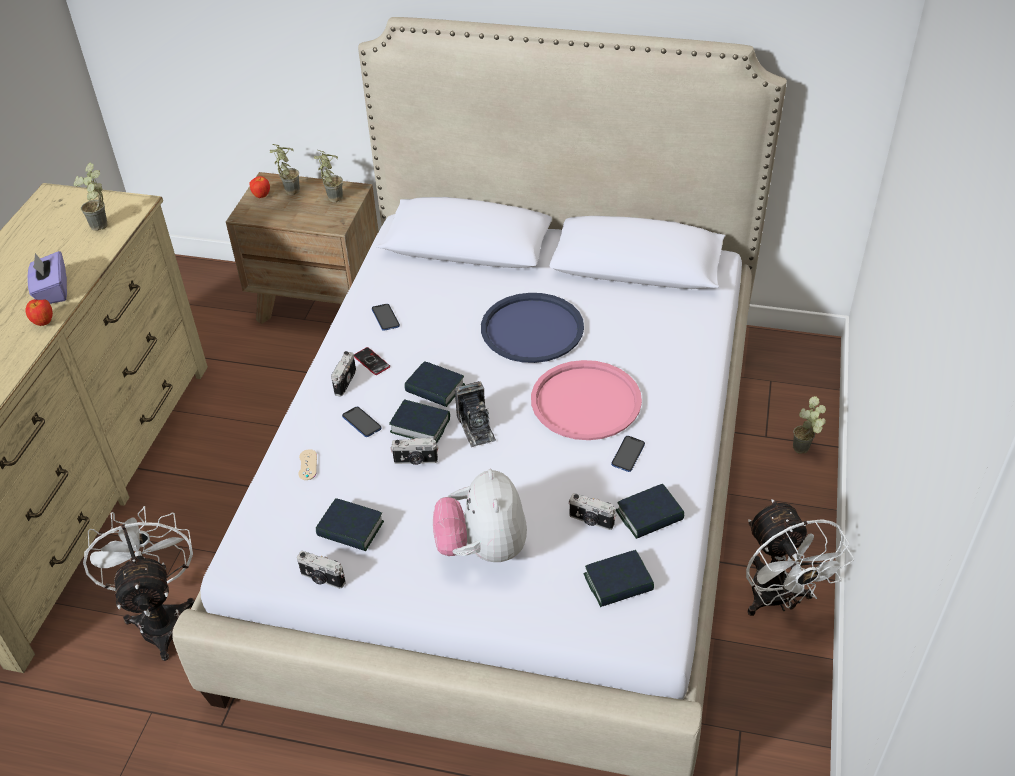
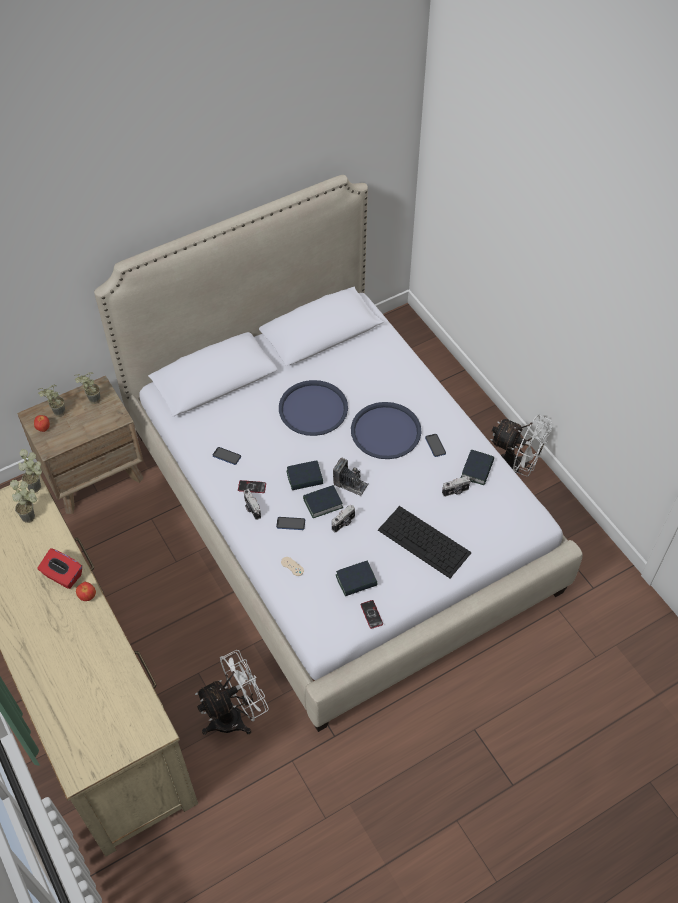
camera: 45 degrees left, 10 degrees up
(52, 291) = (63, 576): purple tissue box -> red tissue box
(161, 617) = (235, 715): white fan -> white fan turned 120 degrees clockwise
(322, 579) = (371, 614): camera -> phone
(483, 548) = (425, 541): plush toy -> keyboard
(586, 401) = (386, 431): pink tray -> blue tray
(618, 583) = (499, 512): book -> none
(805, 450) = (452, 382): potted plant -> potted plant (39, 487)

